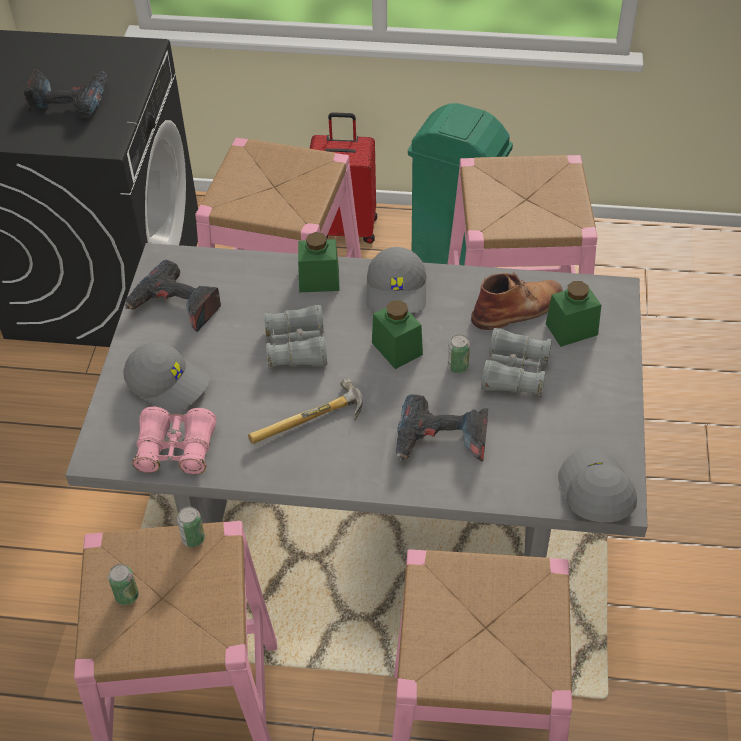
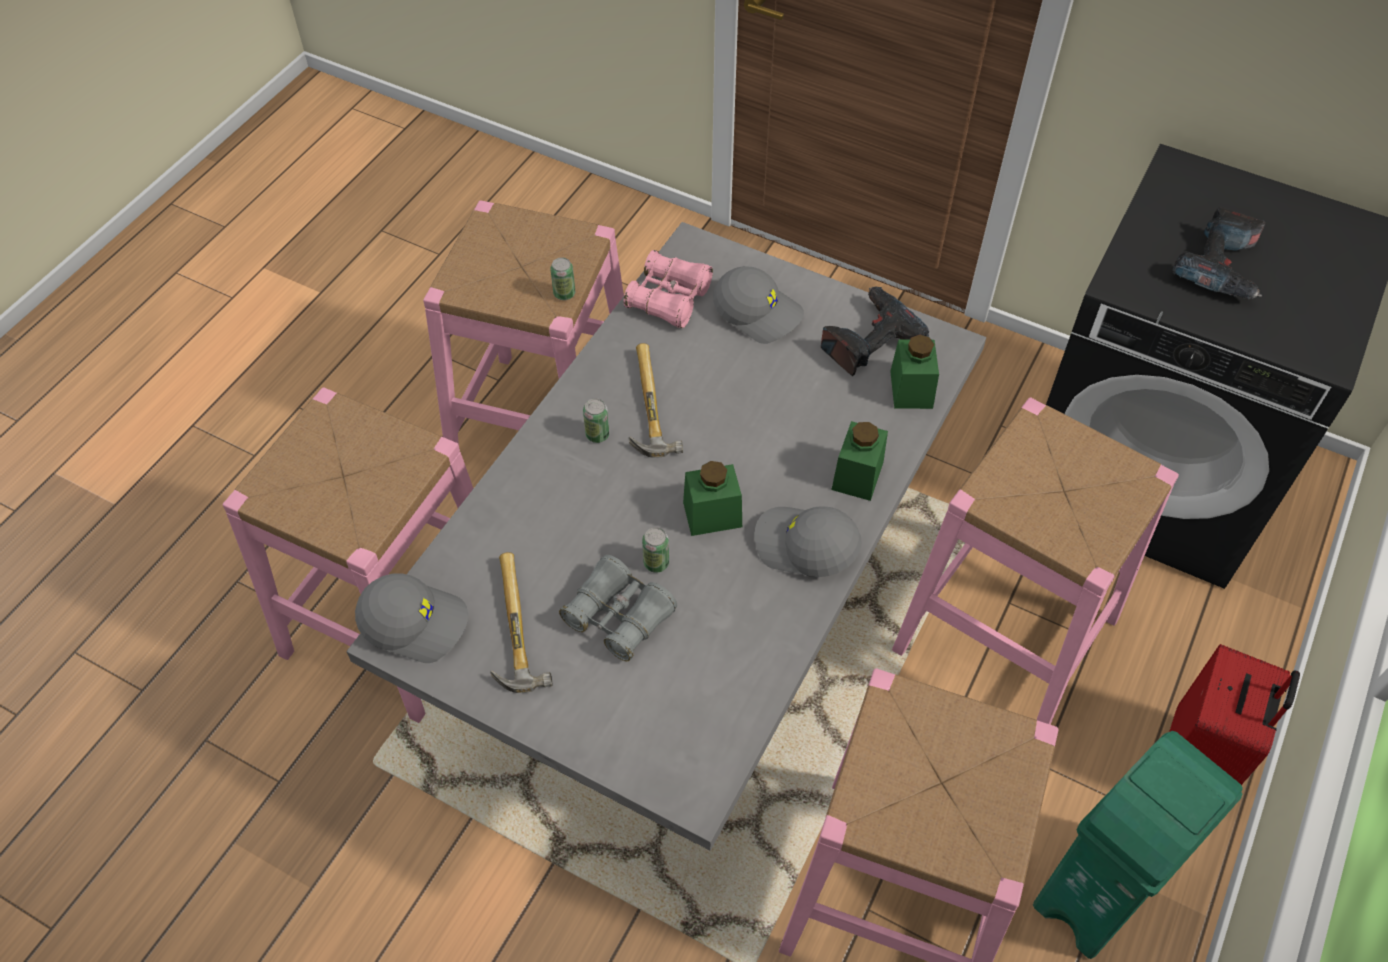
camera: 110 degrees right, 5 degrees up
(127, 596) = (533, 242): can -> can (597, 435)
(169, 382) = (759, 311): grey cap -> grey cap turned 105 degrees counterclockwise
(296, 347) = (759, 425): grey binoculars -> none
(441, 441) = (561, 508): power drill -> none
(518, 308) = (718, 664): brown boot -> none
(563, 431) = (509, 628): none -> hammer
(571, 329) = (656, 709): green jar -> green jar (911, 389)

